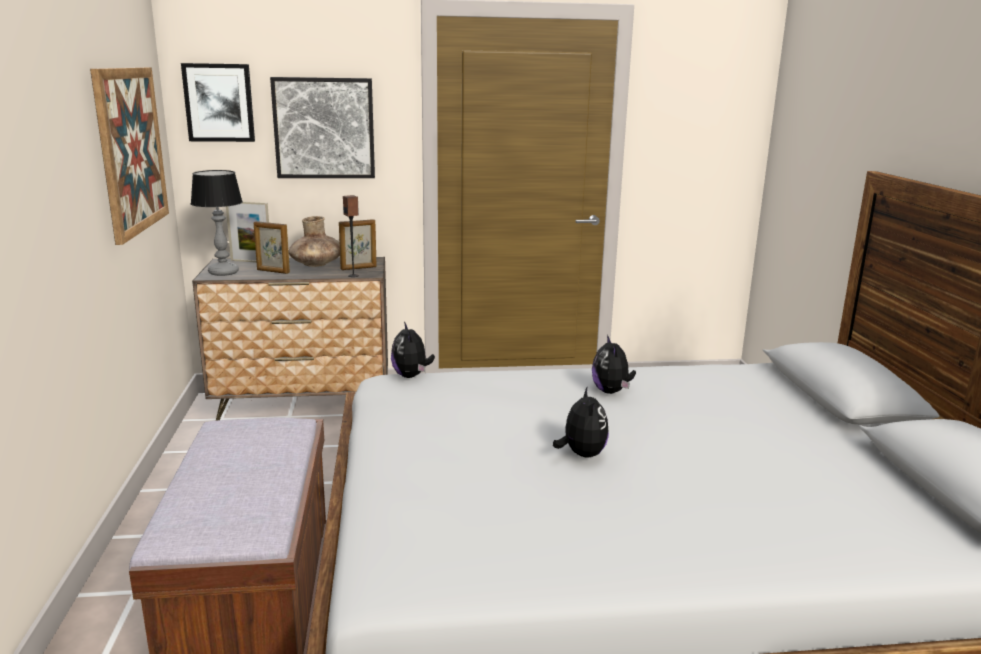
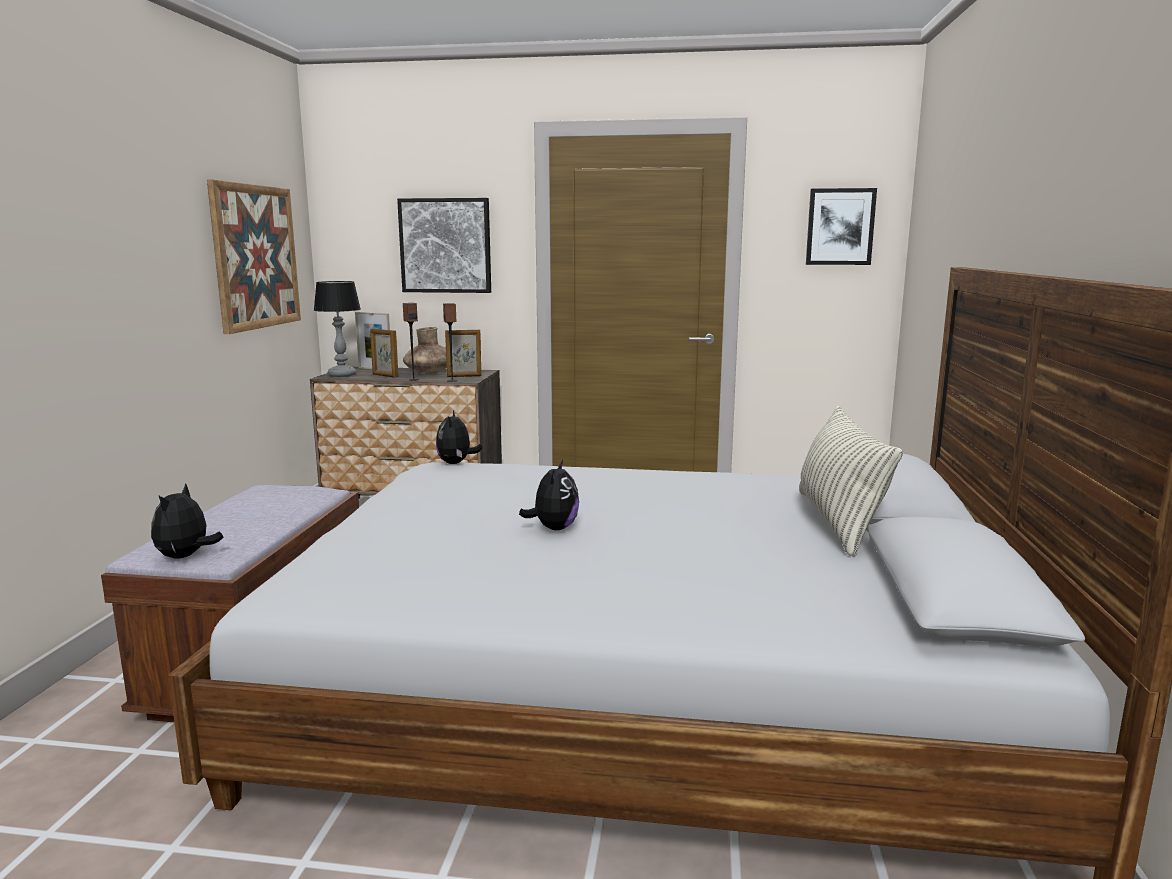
camera: 15 degrees right, 5 degrees down
(219, 102) = (355, 223): picture -> picture (840, 227)
(310, 276) = (413, 379): none -> speaker
(611, 391) = (637, 486): plush toy -> plush toy (186, 556)
(816, 418) = (838, 521): none -> pillow

